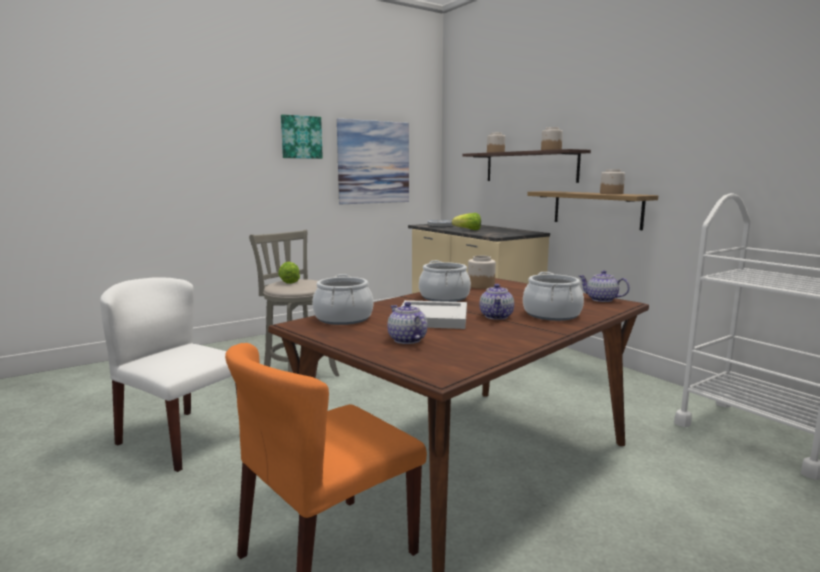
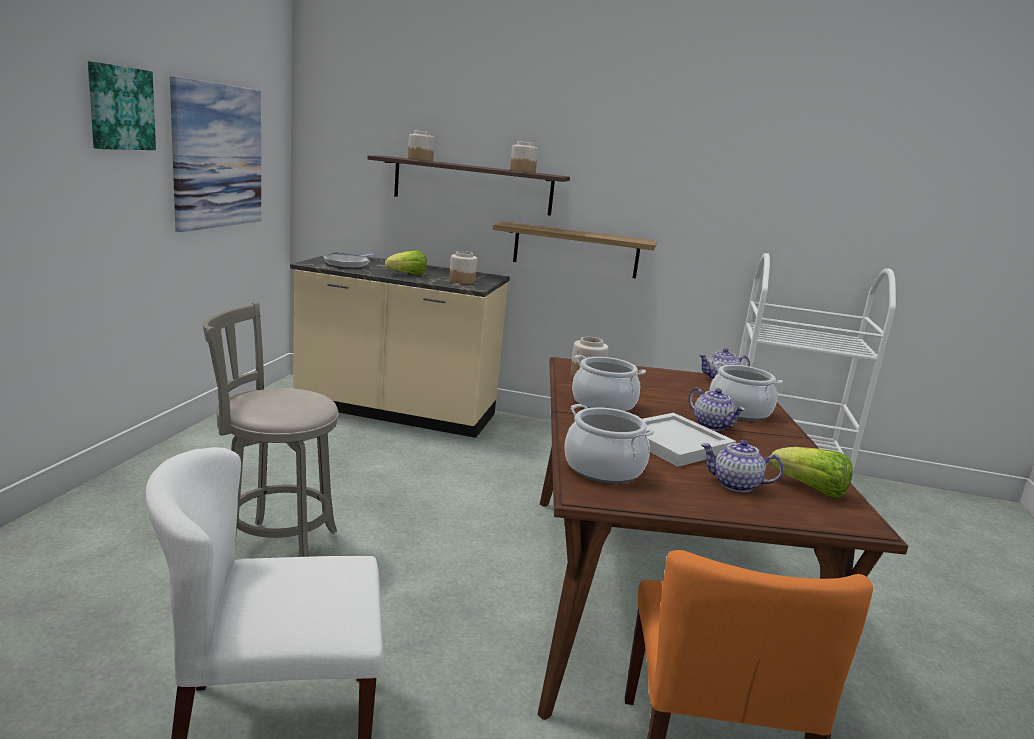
camera: 45 degrees left, 5 degrees up
(289, 281) = (264, 400): lettuce -> lettuce (810, 489)
(611, 193) = (608, 236): jar -> jar (462, 281)

